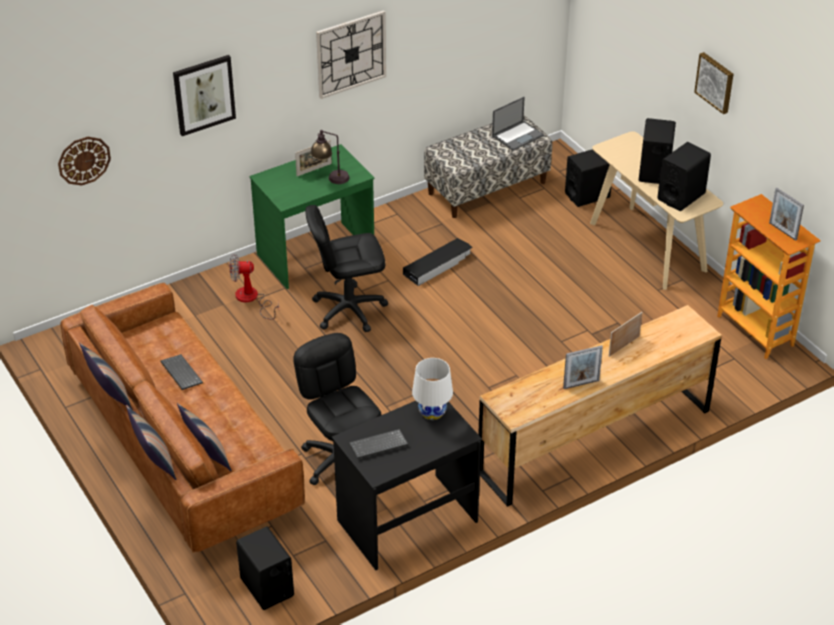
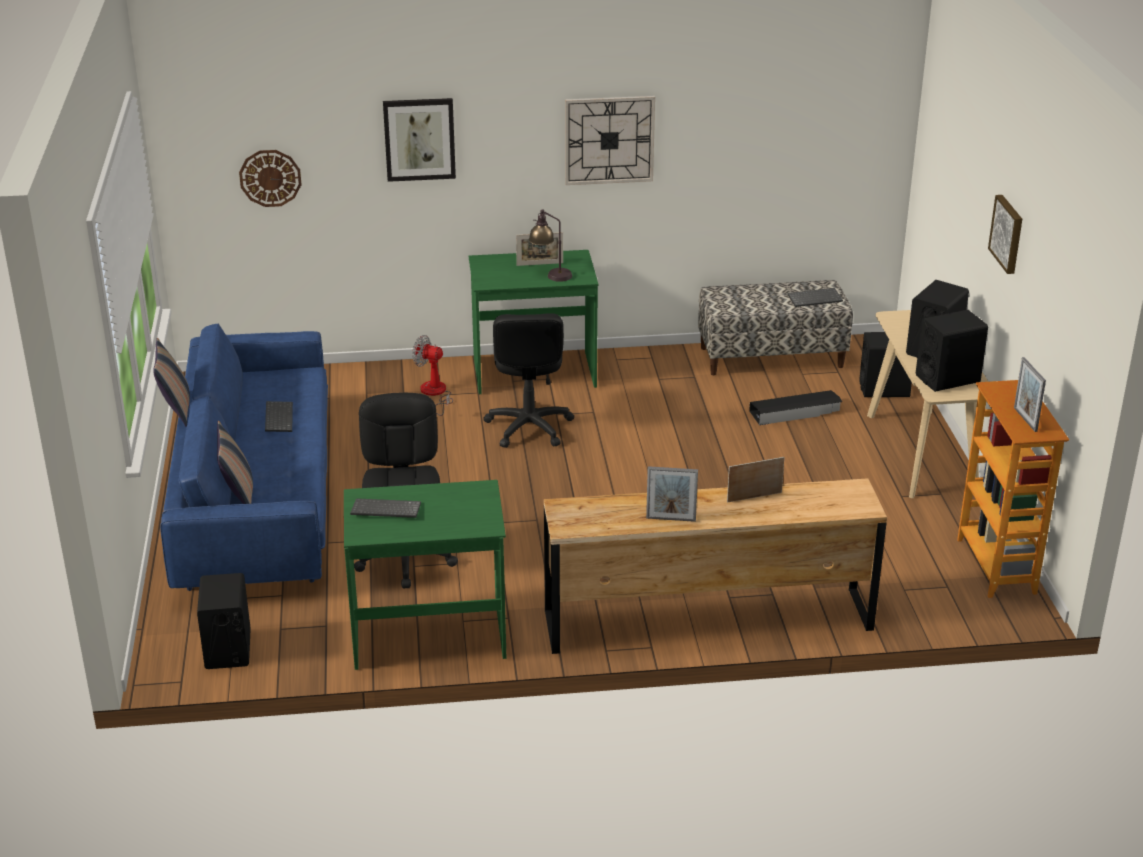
camera: 25 degrees right, 10 degrees down
(155, 463) = (165, 475): pillow -> none
(184, 445) = (258, 499): brown sofa -> blue sofa
(348, 309) = (528, 427): black office chair -> black office chair turned 105 degrees counterclockwise
(407, 520) = (429, 633): black desk -> green desk
(432, 412) = (471, 497): white table lamp -> none
(438, 265) = (659, 412): black storage box -> black storage box (795, 412)
(518, 135) = (815, 298): laptop -> keyboard

